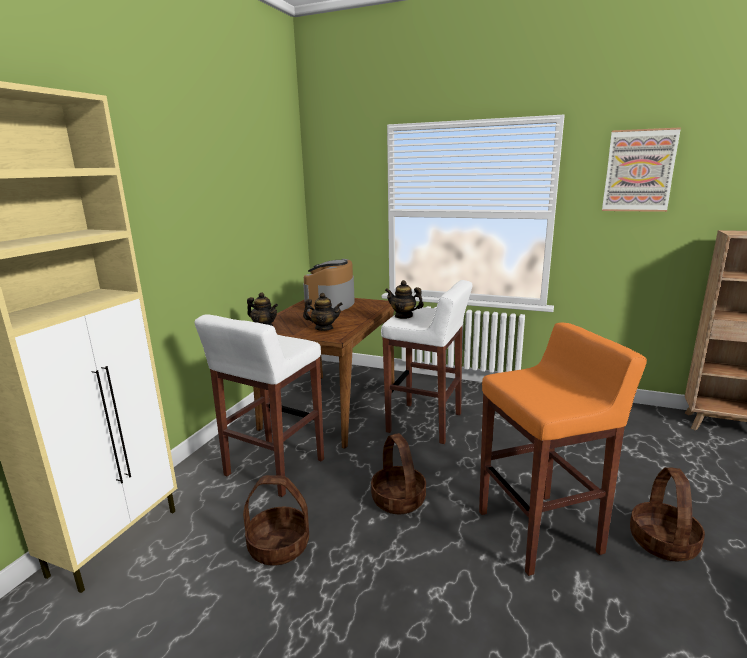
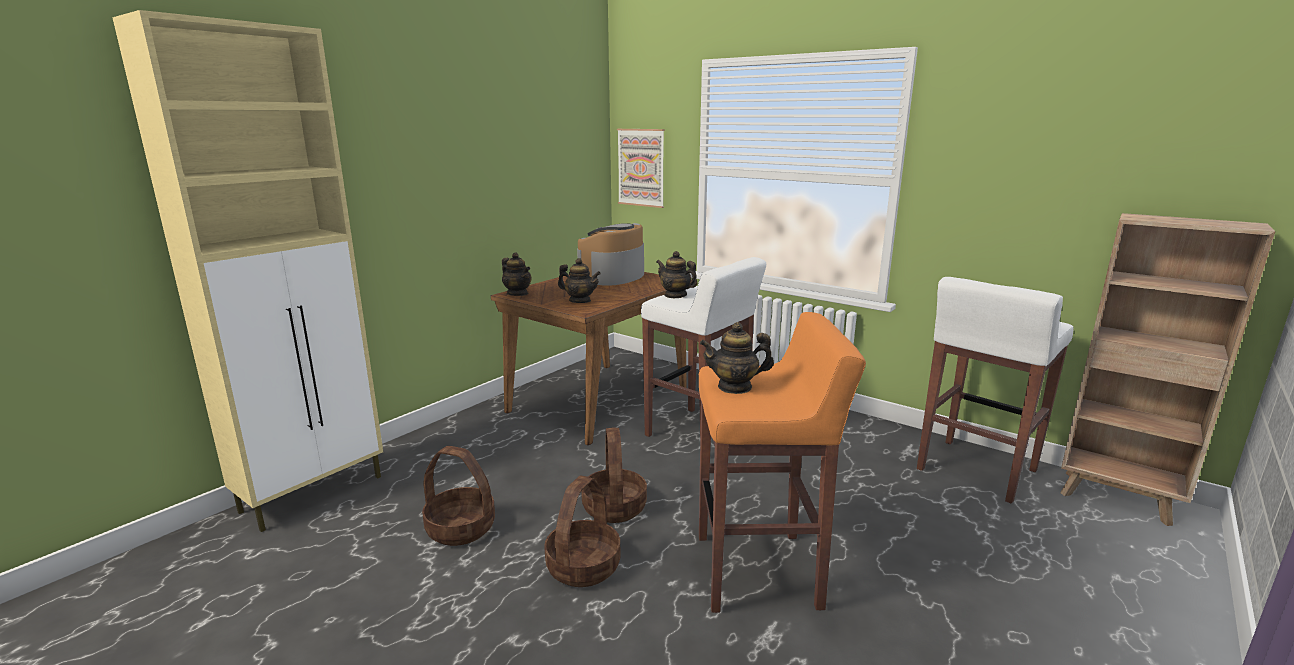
camera: 15 degrees right, 0 degrees up
(273, 468) = (499, 453): white stool -> white stool (975, 471)
(529, 390) = (735, 387): none -> teapot
(639, 171) = (1014, 125): picture -> picture (641, 167)
(663, 542) = (913, 615): basket -> basket (583, 567)

